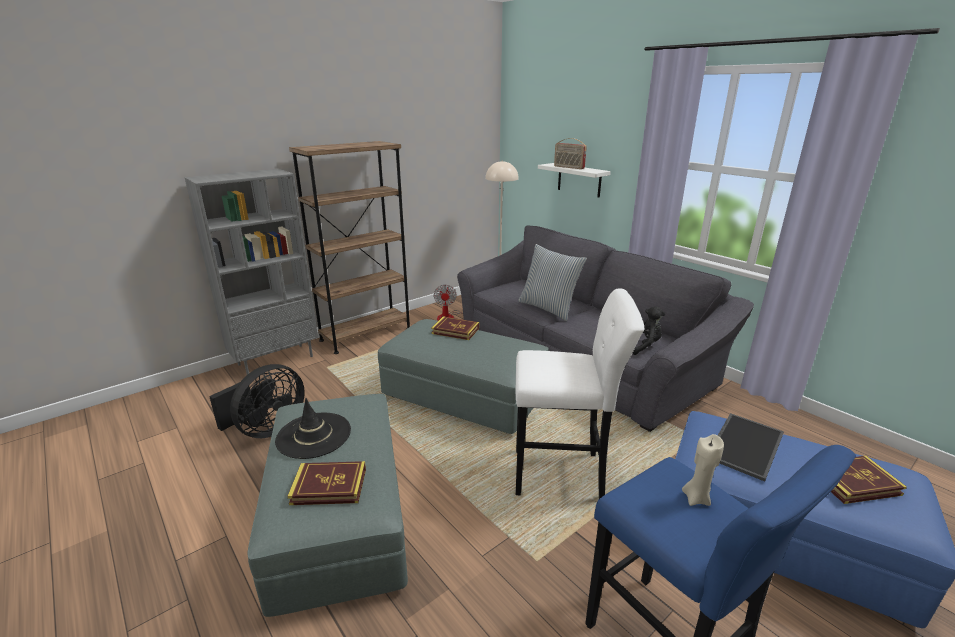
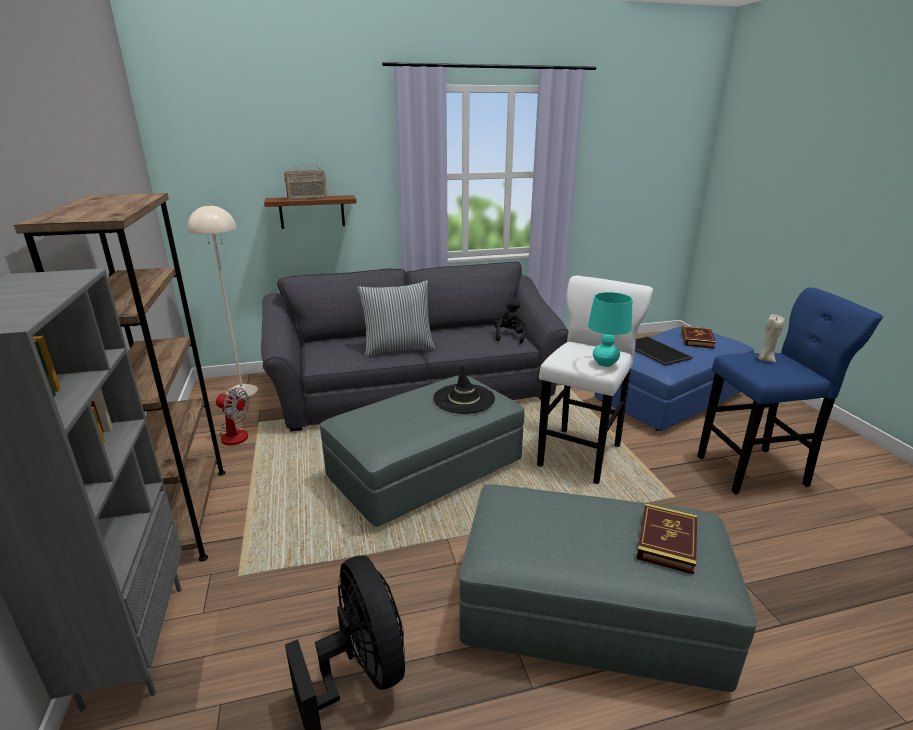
camera: 65 degrees left, 0 degrees up
(314, 435) = (567, 542): black hat -> black hat (464, 399)
(455, 331) = (393, 405): book -> none
(544, 377) = (604, 364): none -> turquoise table lamp
(579, 180) = (312, 212): white shelf -> brown shelf

